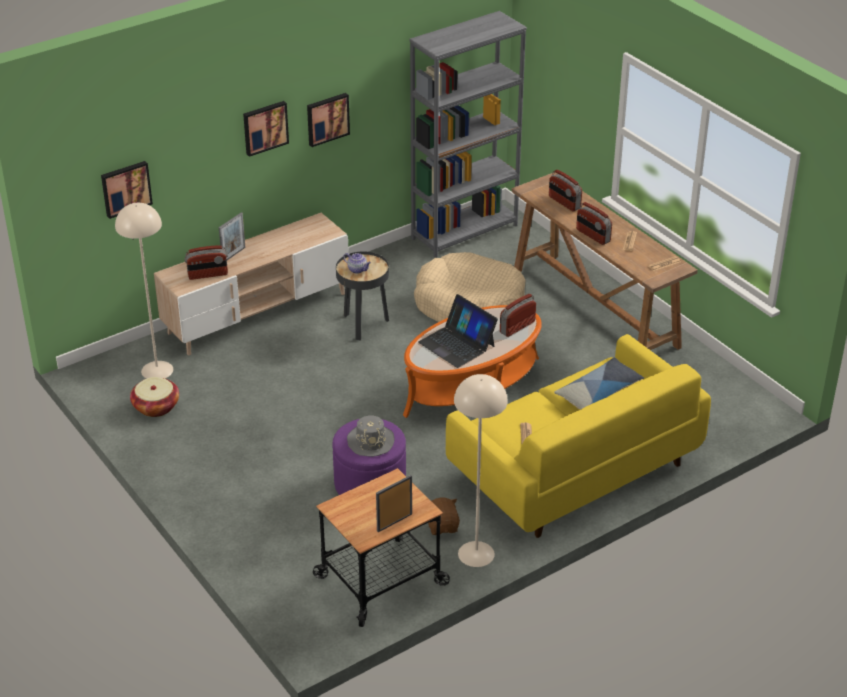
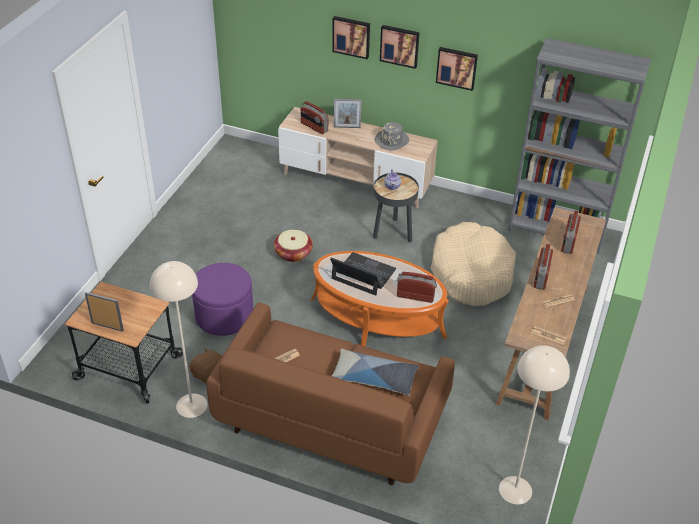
camera: 55 degrees right, 5 degrees up
(125, 188) = (282, 33): picture -> picture (351, 36)
(156, 407) = (221, 186): basket -> basket (293, 253)
(157, 370) = (257, 169): beige floor lamp -> beige floor lamp (515, 490)
(370, 441) = (218, 283): grey hat -> grey hat (392, 141)
(457, 344) = (363, 274): laptop -> laptop turned 105 degrees clockwise
(574, 469) = (331, 419): yellow sofa -> brown sofa

